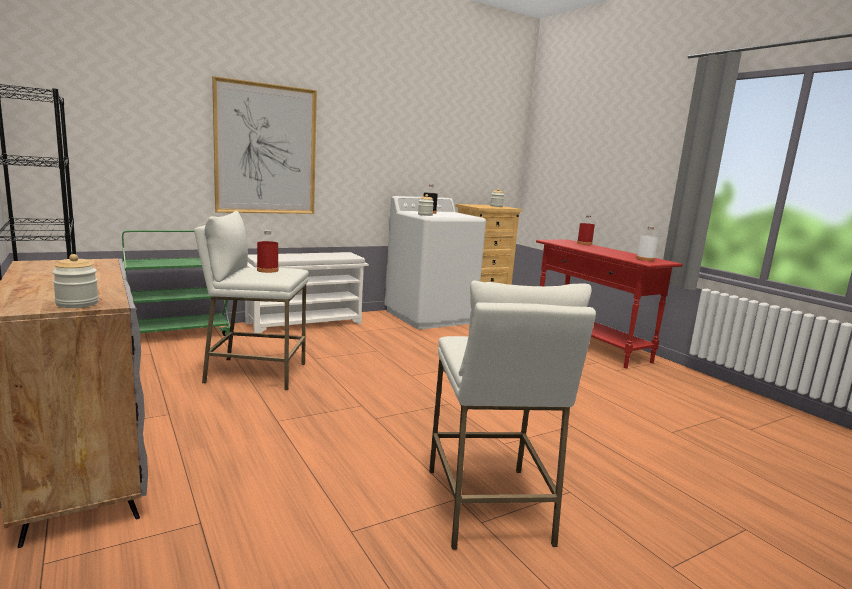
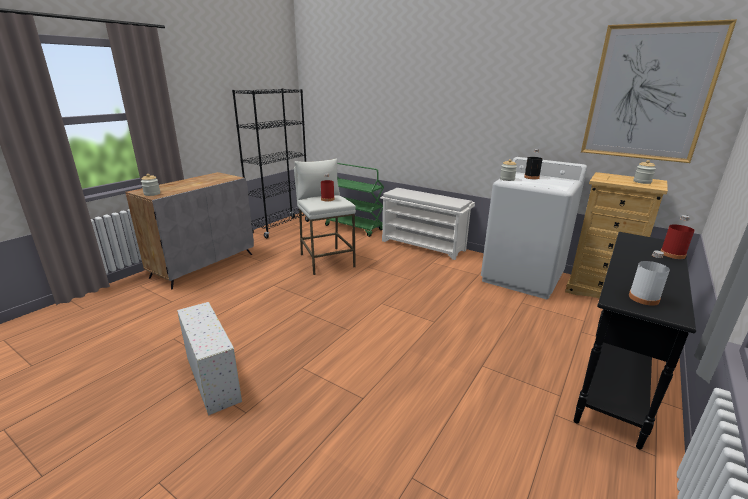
camera: 65 degrees right, 10 degrees up
(266, 150) = (416, 114): picture -> picture (649, 94)
(488, 506) = (212, 378): white stool -> white storage box
(590, 345) = (614, 382): red console table -> black console table

